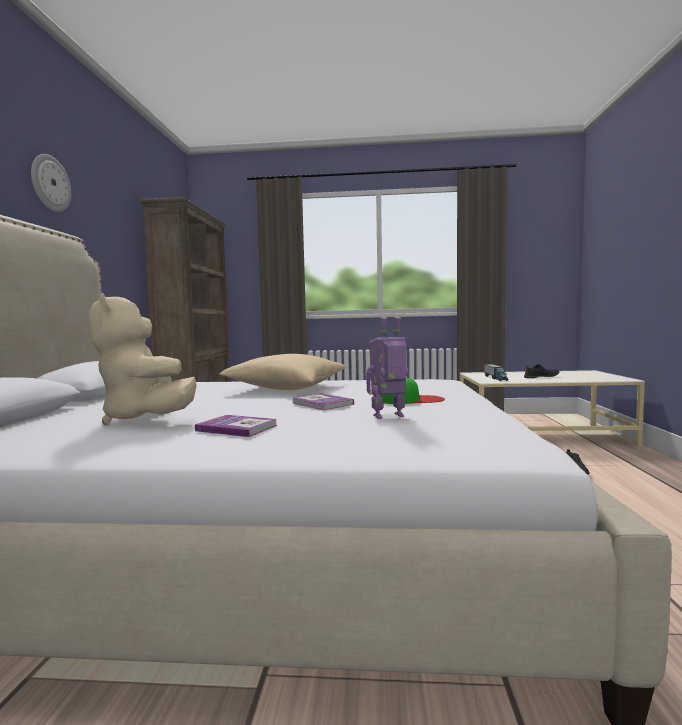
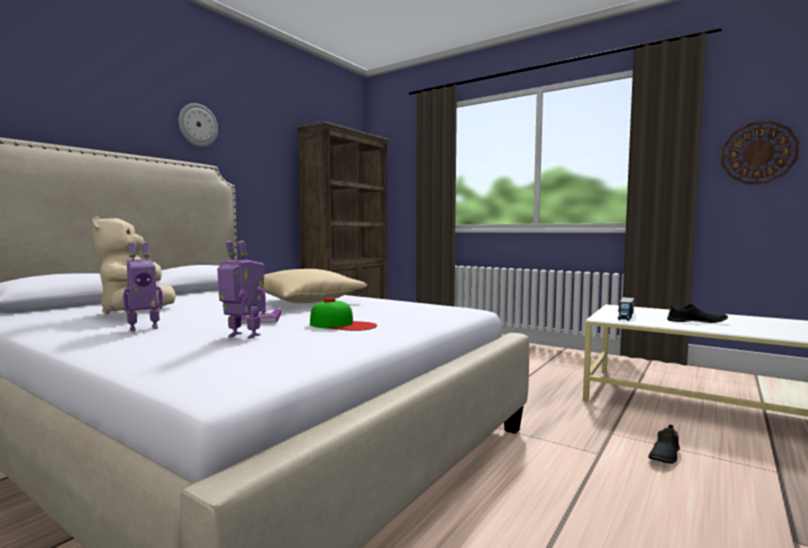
camera: 30 degrees right, 0 degrees up
(237, 428) = (143, 328): book -> toy robot
(537, 257) = (758, 153): none -> wall clock

